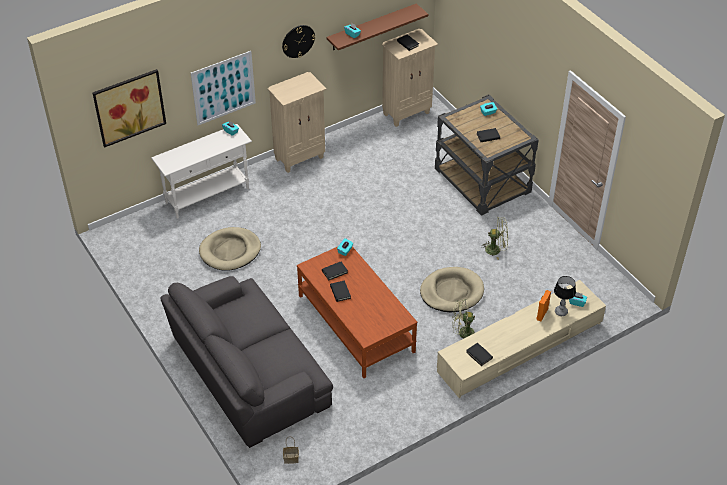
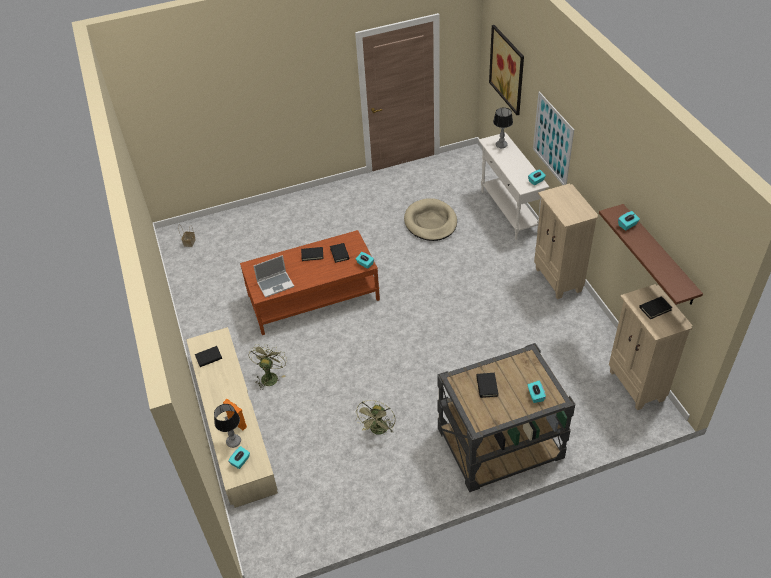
camera: 105 degrees right, 0 degrees up
(175, 158) = (501, 145): none -> table lamp
(248, 373) = (284, 224): grey sofa -> none
(298, 41) = (604, 173): wall clock -> none
(388, 311) = (276, 284): none -> laptop
(451, 292) = (328, 377): beige dog bed -> none

